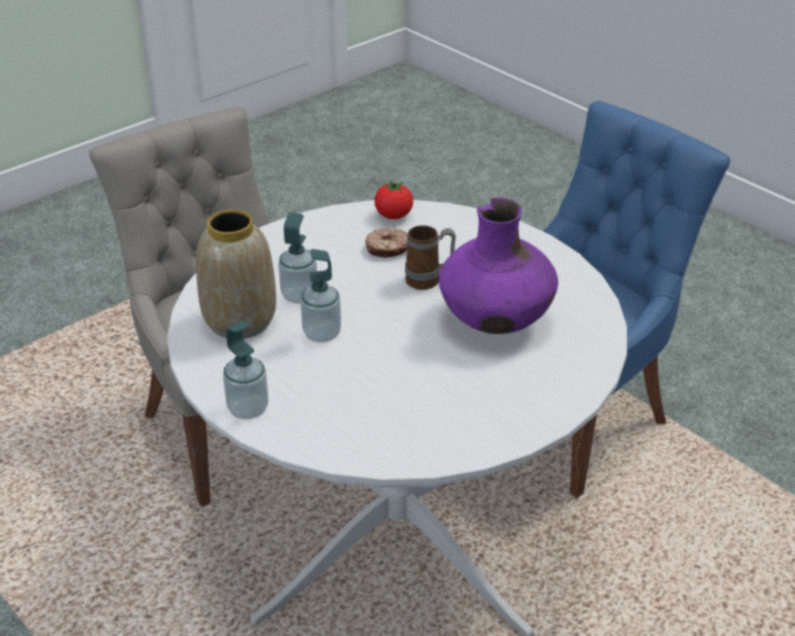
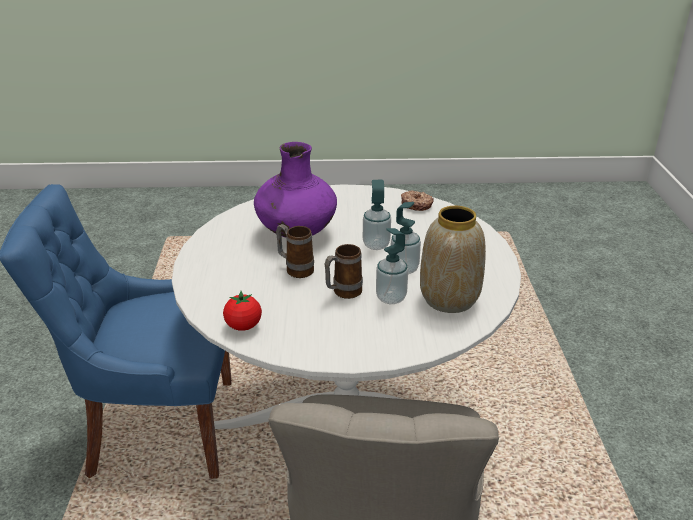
camera: 140 degrees left, 5 degrees down
(248, 409) = (489, 250): soap dispenser -> soap dispenser (376, 245)
(350, 279) = (342, 293): none -> mug
(388, 249) = (288, 302): donut -> donut (416, 205)

